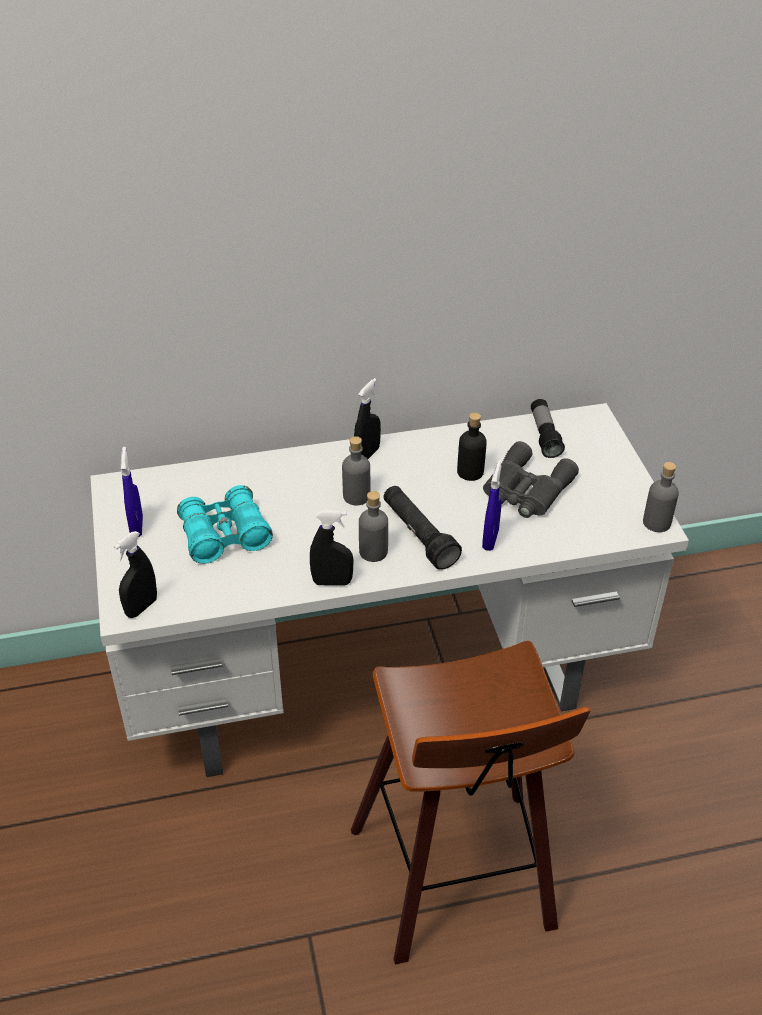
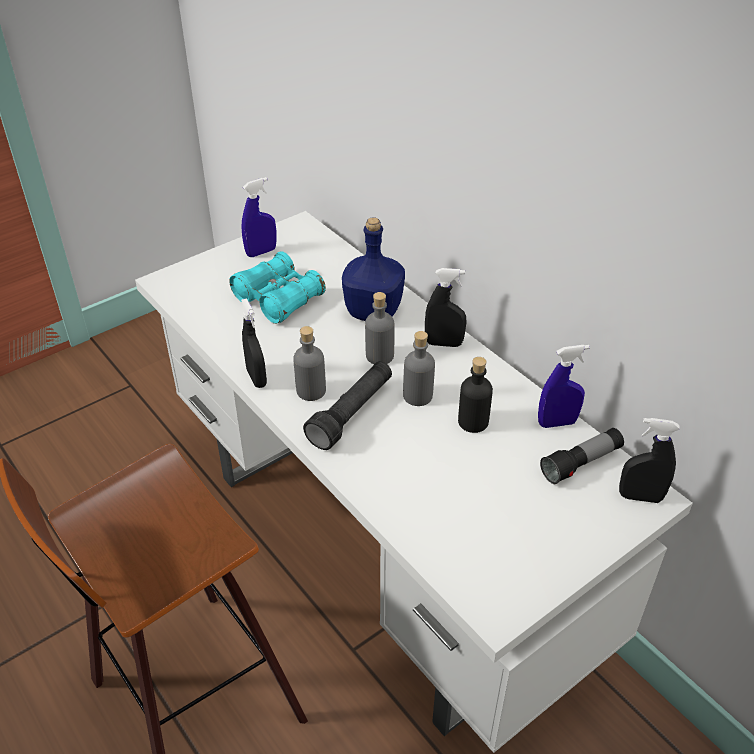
camera: 65 degrees right, 0 degrees up
(141, 607) = (173, 287): black spray bottle -> black spray bottle (640, 497)
(292, 481) = (372, 311): none -> blue bottle
(490, 539) = (379, 468): blue spray bottle -> blue spray bottle (557, 423)
(525, 490) = (476, 473): grey binoculars -> none
(656, 522) = (504, 610): grey bottle -> grey bottle (418, 396)

